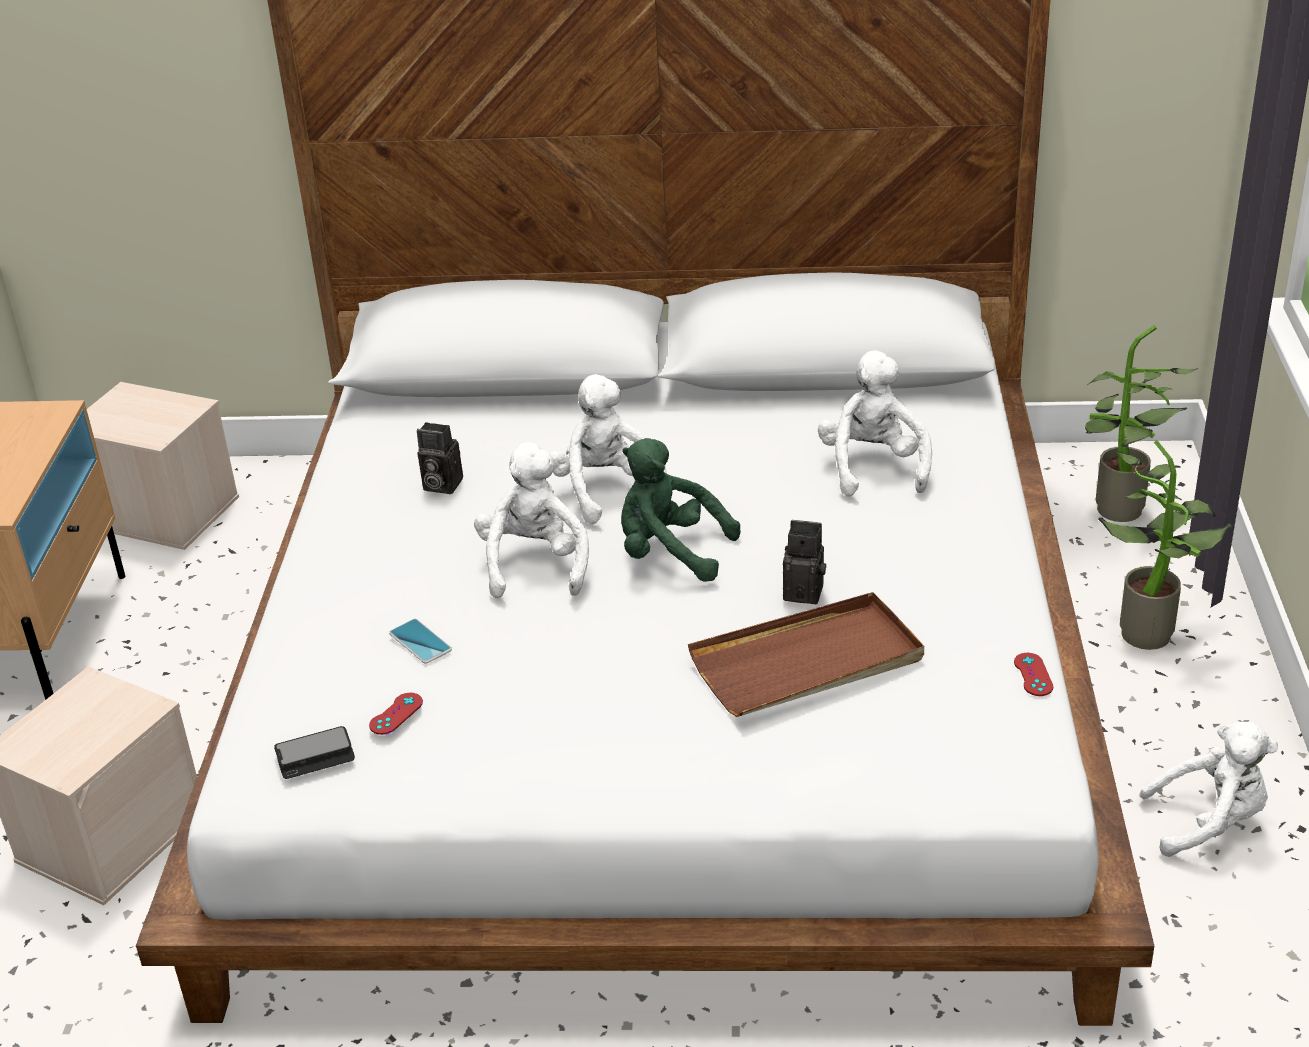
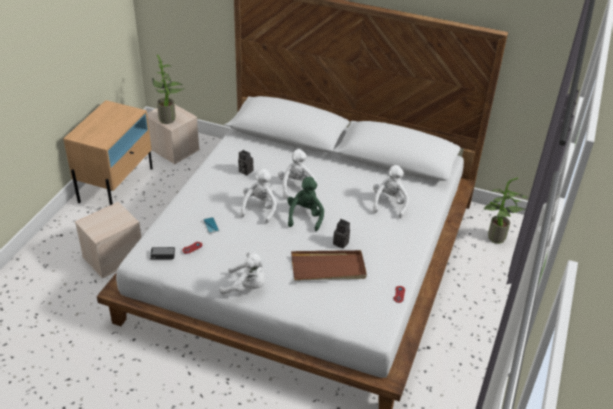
camera: 15 degrees right, 5 degrees up
(670, 553) = (305, 216): green plush toy -> green plush toy turned 60 degrees clockwise
(1151, 631) = (481, 286): potted plant -> potted plant (170, 119)
(1209, 822) = (461, 360): white plush toy -> white plush toy (246, 287)

